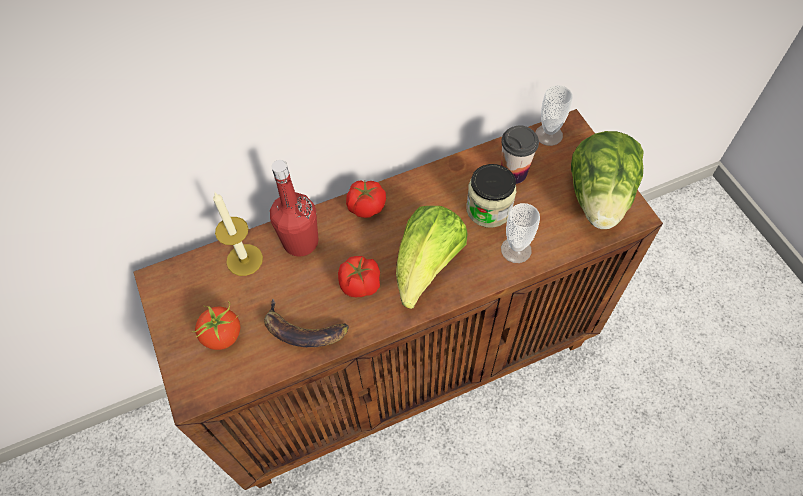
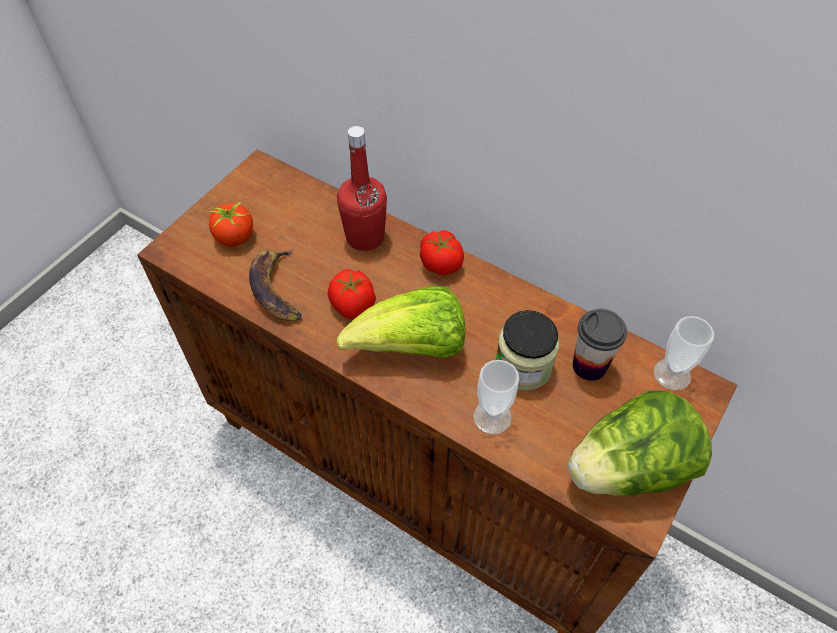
camera: 55 degrees right, 5 degrees down
(244, 260) = (318, 210): candle -> none

